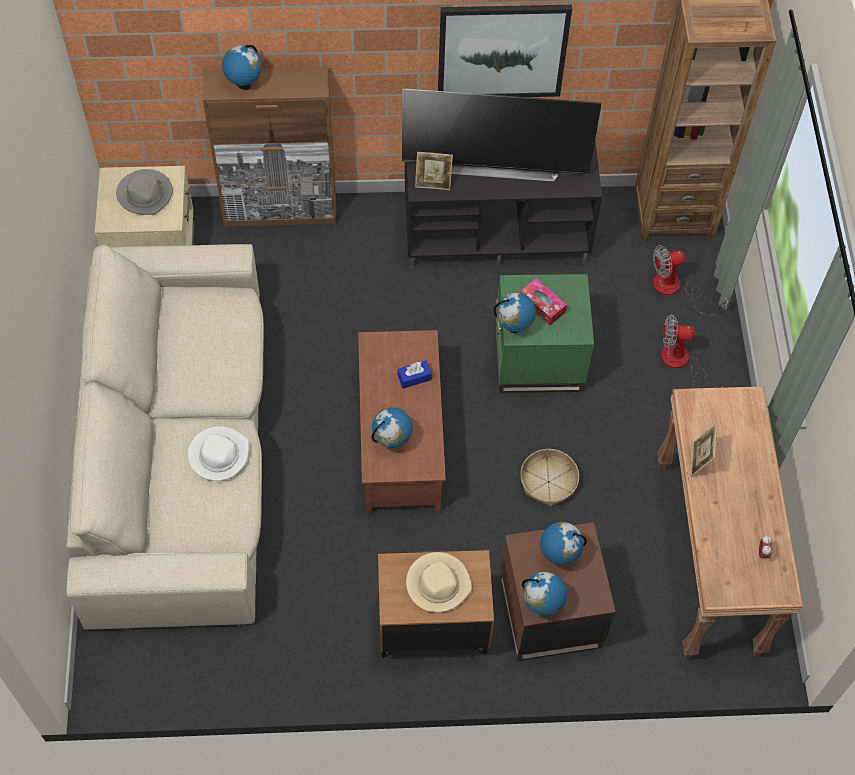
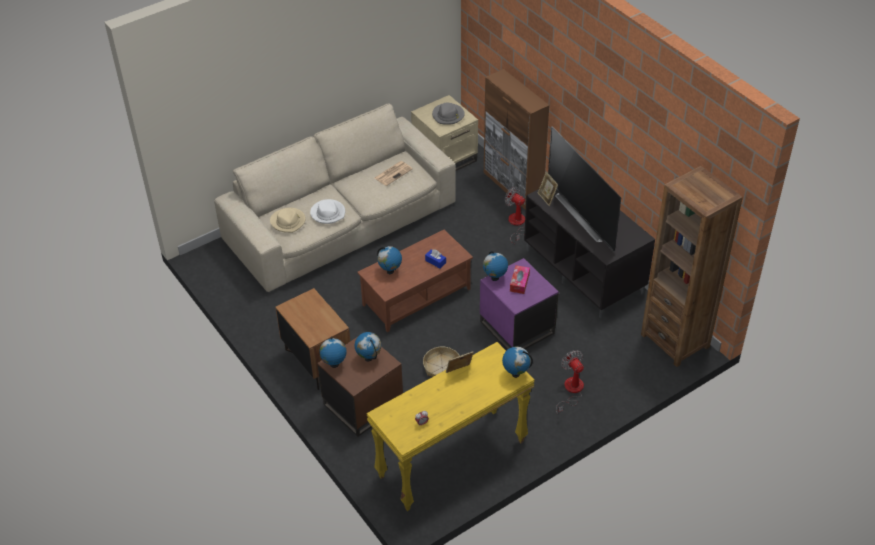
camera: 60 degrees right, 15 degrees down
(201, 328) = (393, 173): none -> newspaper
(244, 85) = (508, 84): globe -> globe (515, 374)
(438, 583) = (314, 317): beige hat -> beige hat (288, 221)
(502, 51) = (621, 152): picture -> none
(538, 359) = (516, 328): green side table -> purple side table
(675, 289) = (621, 365): fan -> fan (516, 224)
(708, 557) = (452, 460): brown console table -> yellow console table

